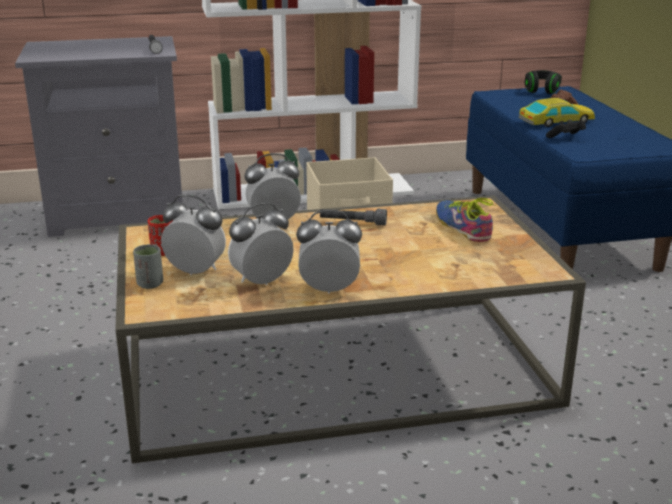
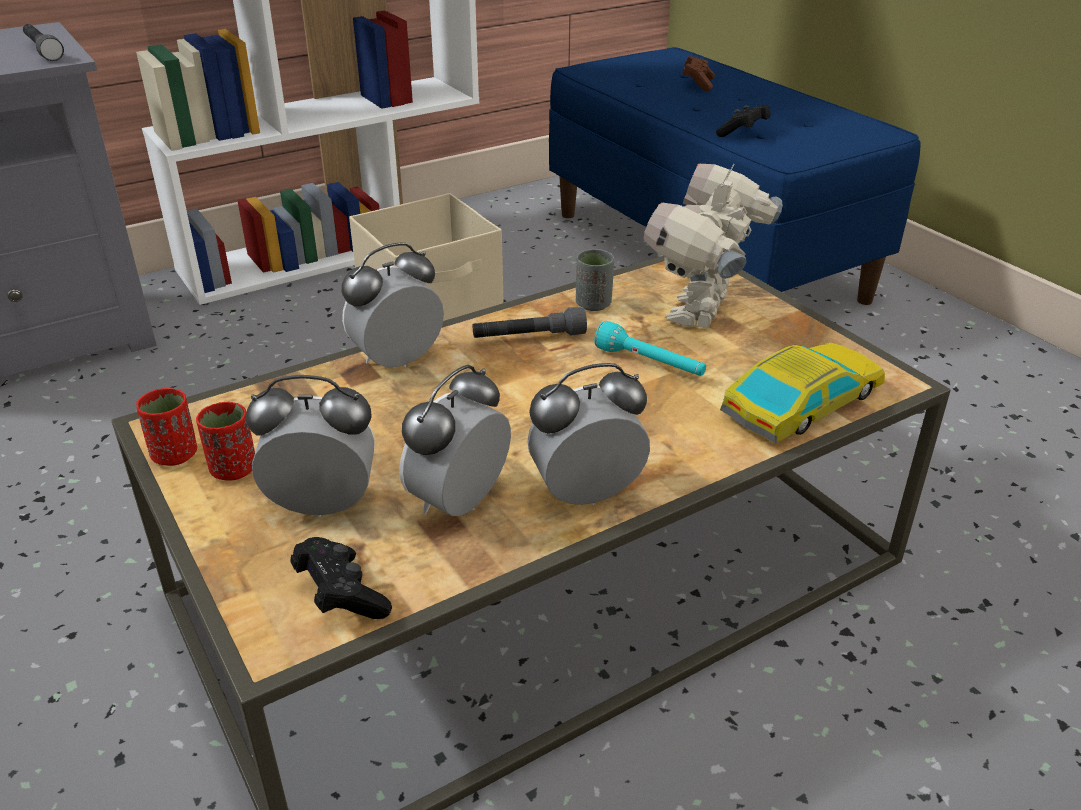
camera: 20 degrees left, 10 degrees up
(139, 242) = (175, 455): none -> red cup
(150, 284) = (251, 559): grey cup -> grey cup (593, 304)
(181, 303) = (341, 595): none -> black game controller
(411, 244) = (650, 364): none -> turquoise flashlight
(465, 226) = (703, 313): shoe -> toy robot
(542, 90) = (645, 57): black headphones -> none
(556, 121) = (707, 107): toy car -> toy car (802, 403)

